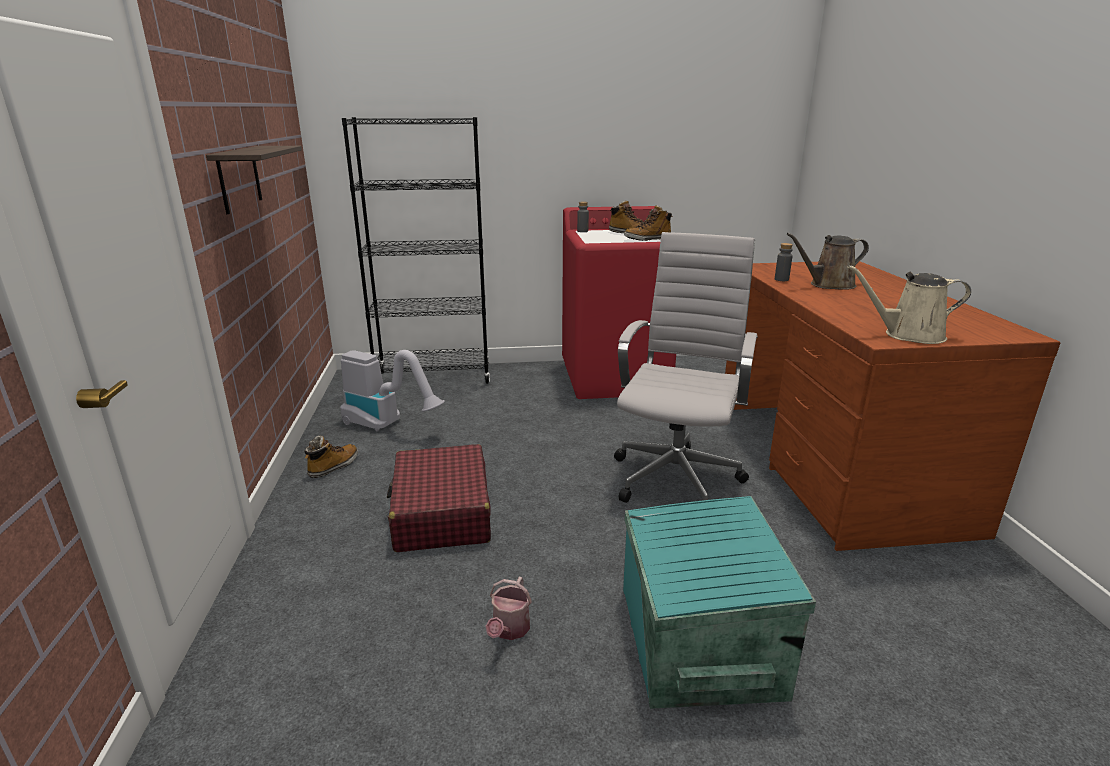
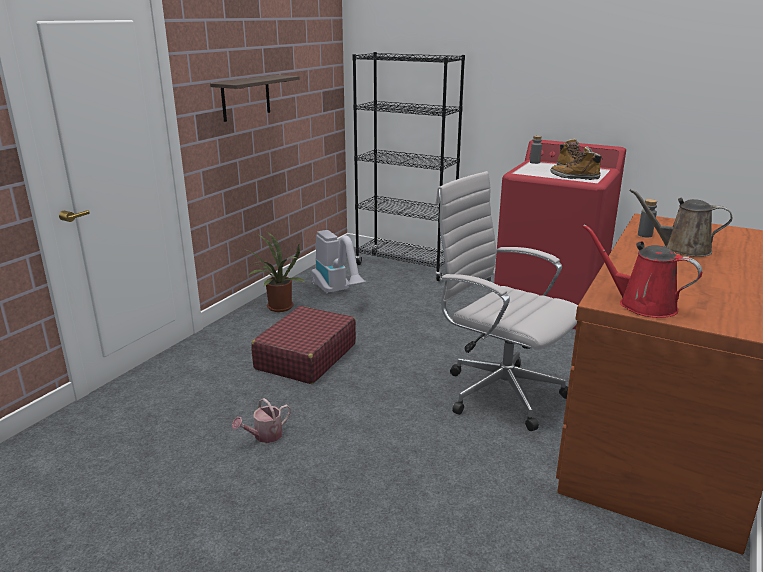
camera: 35 degrees right, 0 degrees up
(333, 466) = (277, 308): boot -> potted plant
(677, 476) = (498, 392): white office chair -> white office chair turned 105 degrees counterclockwise
(696, 641) = (364, 495): turquoise storage box -> none
(908, 335) = (641, 304): beige watering can -> red watering can

